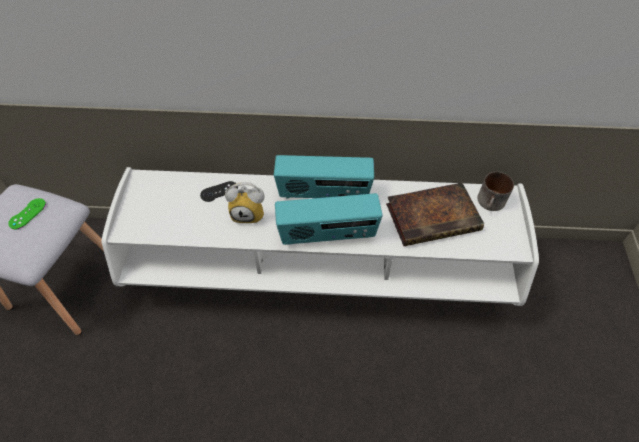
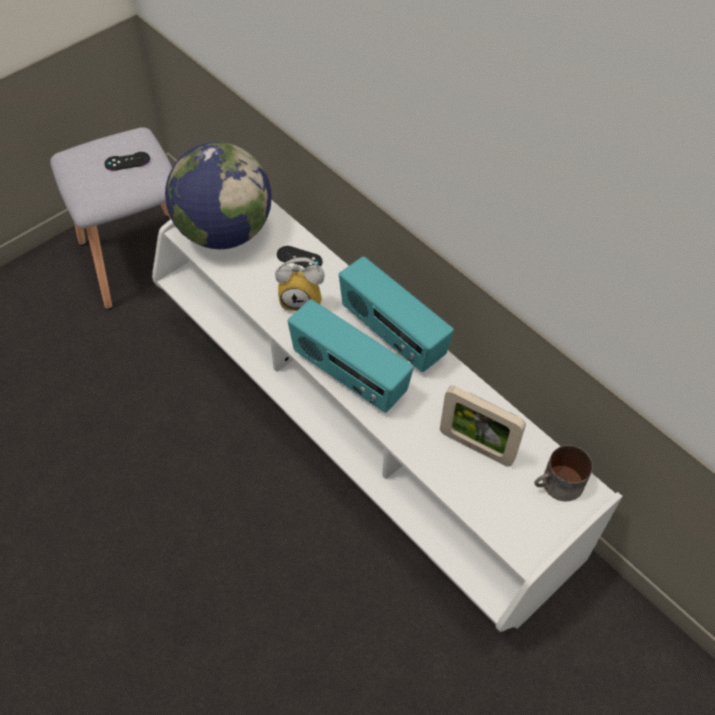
camera: 45 degrees right, 0 degrees up
(27, 214) = (127, 161): green game controller -> black game controller
(151, 211) = (225, 232): none -> globe
(249, 213) = (302, 299): alarm clock -> alarm clock turned 45 degrees counterclockwise
(434, 216) = (476, 447): book -> picture frame

